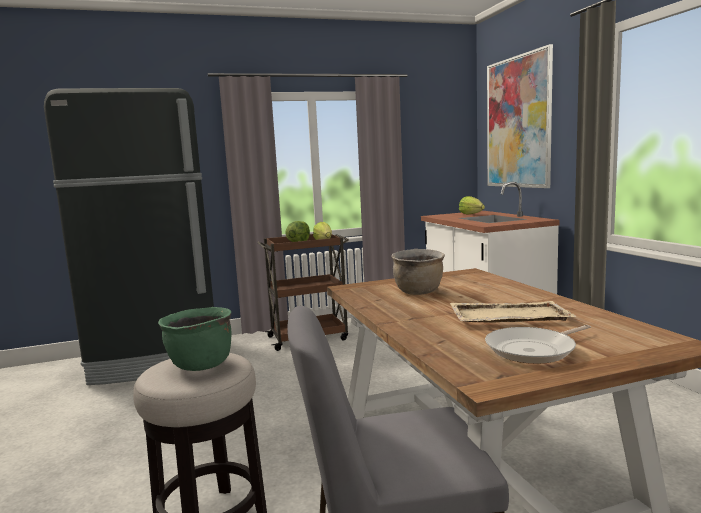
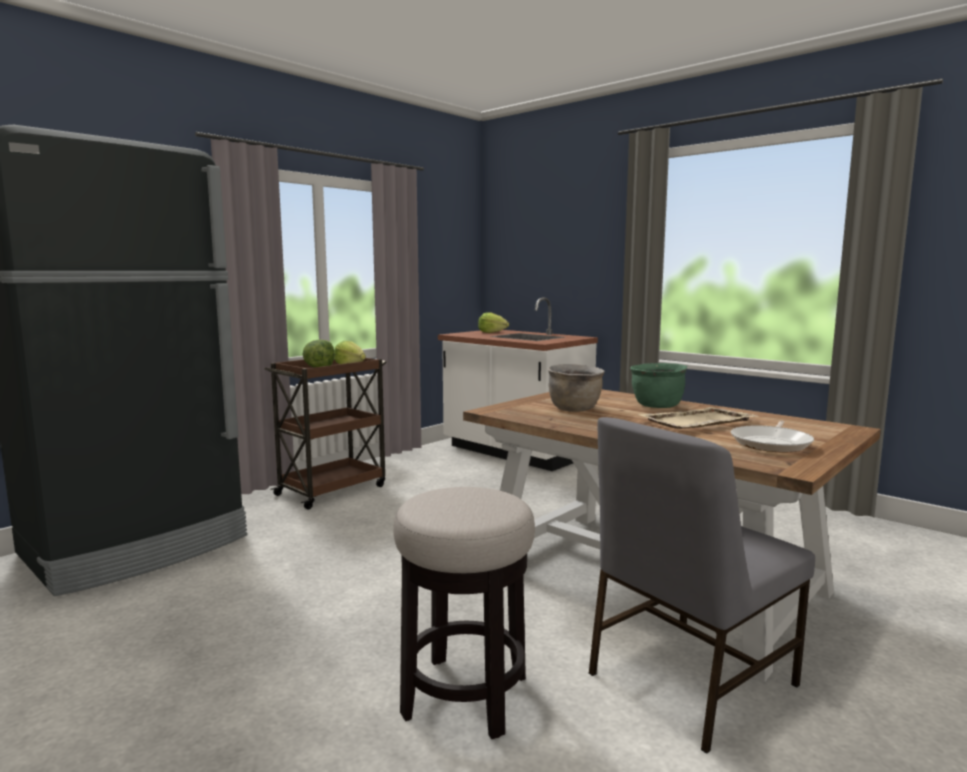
camera: 30 degrees left, 0 degrees up
(200, 365) = (470, 500): green cooking pot -> green cooking pot (657, 406)
(518, 122) = (541, 235): picture -> none

